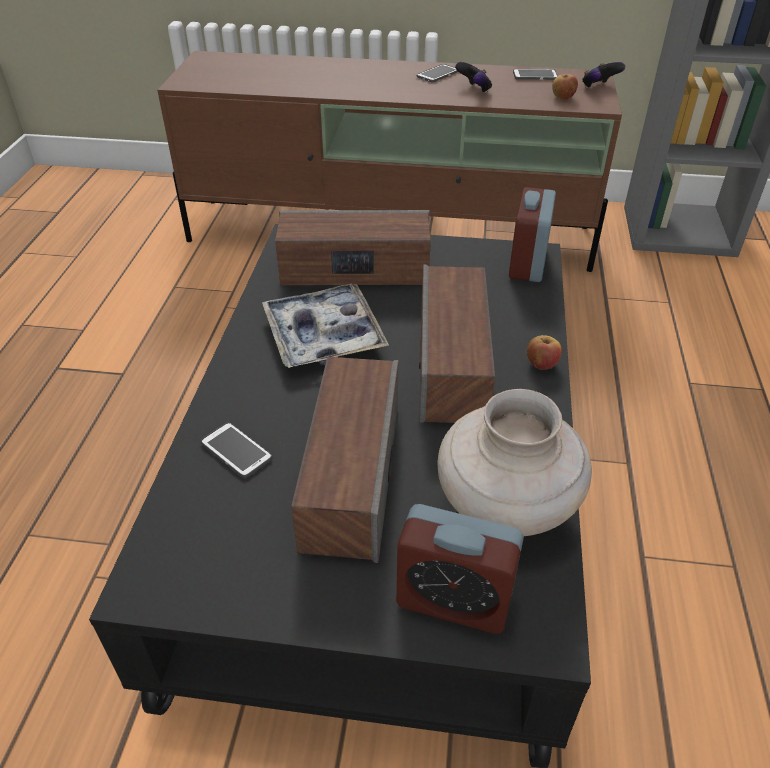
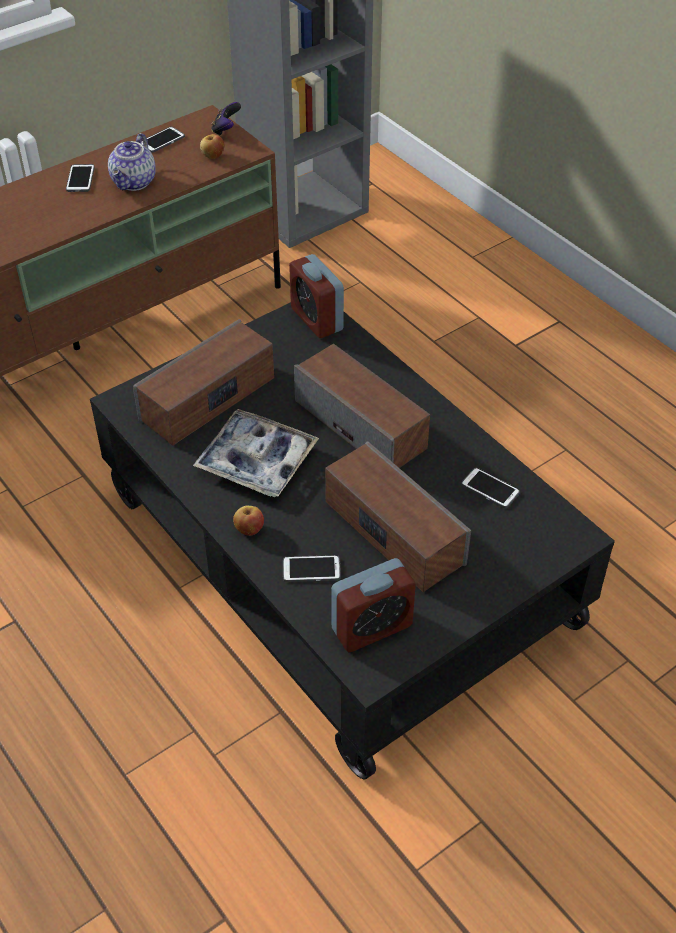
camera: 45 degrees left, 5 degrees up
(453, 600) = (521, 553): alarm clock -> alarm clock (372, 627)
(474, 90) = (135, 182): game controller -> teapot
(505, 507) = (490, 489): beige vase -> phone
(541, 364) = (410, 389): apple -> apple (249, 529)

